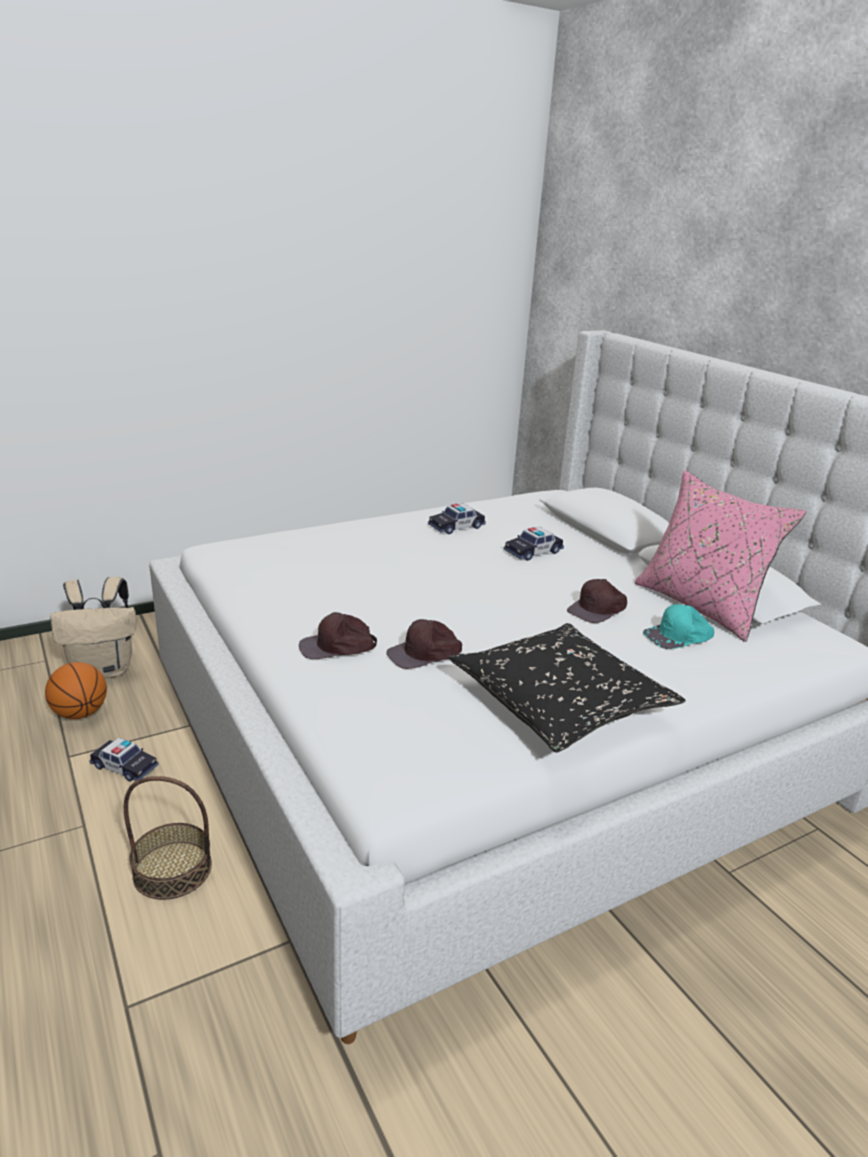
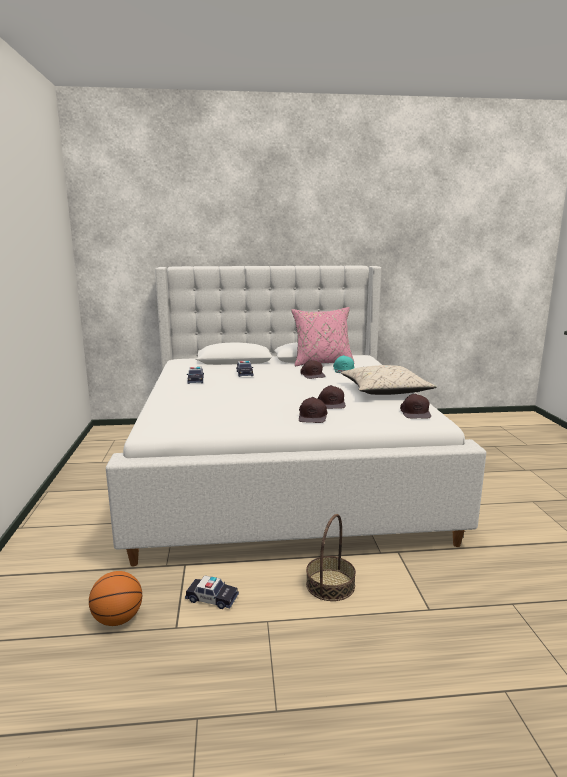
camera: 65 degrees left, 10 degrees down
(104, 670) = (60, 602): beige backpack -> none
(124, 766) = (212, 598): toy car -> toy car turned 60 degrees clockwise
(435, 756) = (415, 412): none -> brown cap
(559, 703) = (385, 391): black pillow -> beige pillow

